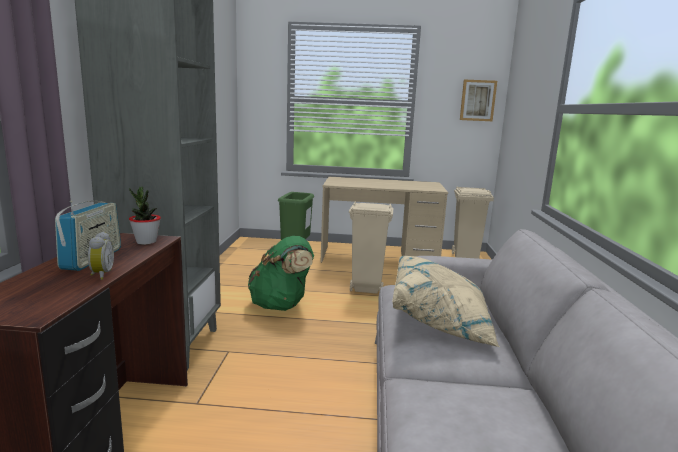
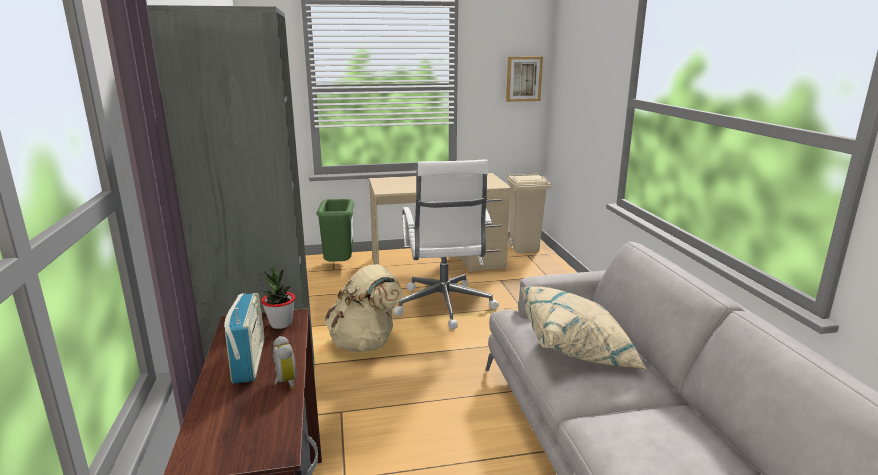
camera: 15 degrees left, 5 degrees up
(281, 305) = (365, 343): green backpack -> beige backpack
(366, 289) = (444, 306): beige trash can -> white office chair

